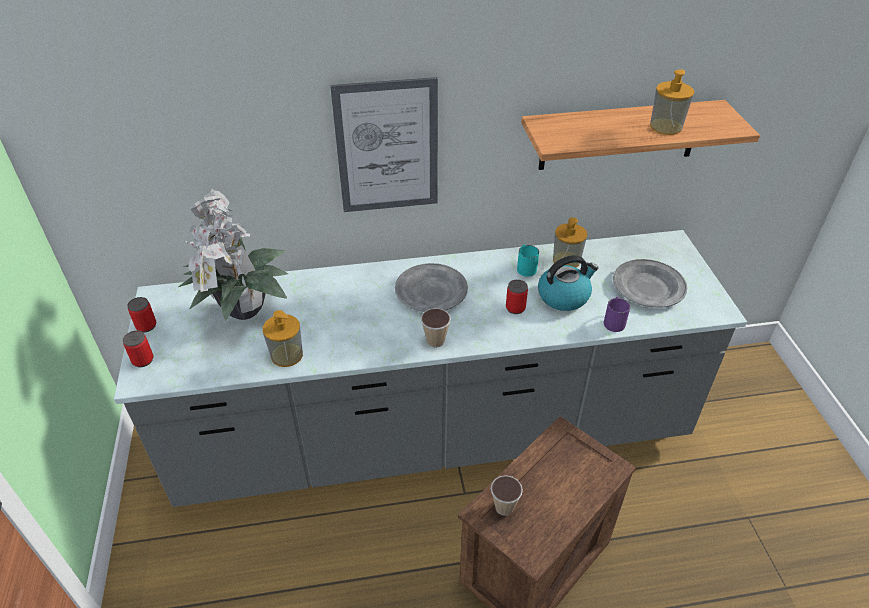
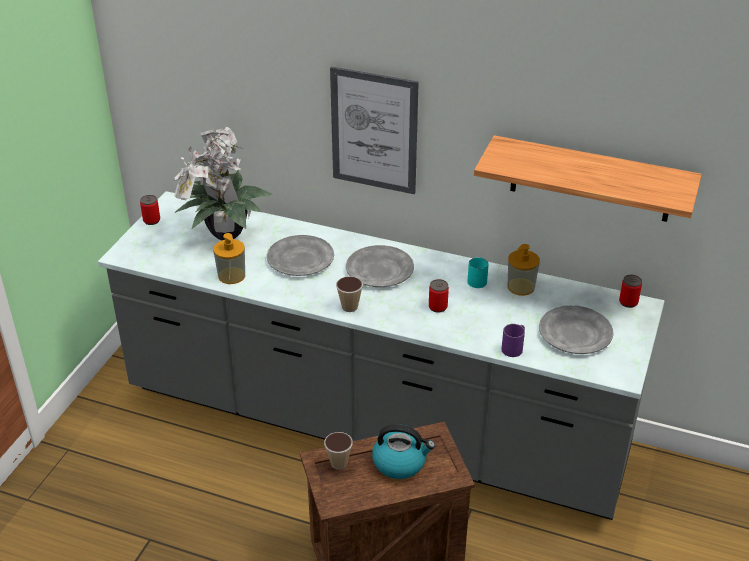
camera: 30 degrees right, 5 degrees down
(143, 360) = (133, 243): can -> can (628, 302)
(345, 310) = (300, 259): none -> grey plate
(564, 296) = (489, 313): kettle -> kettle (400, 462)
(666, 127) = (610, 179): soap dispenser -> none

